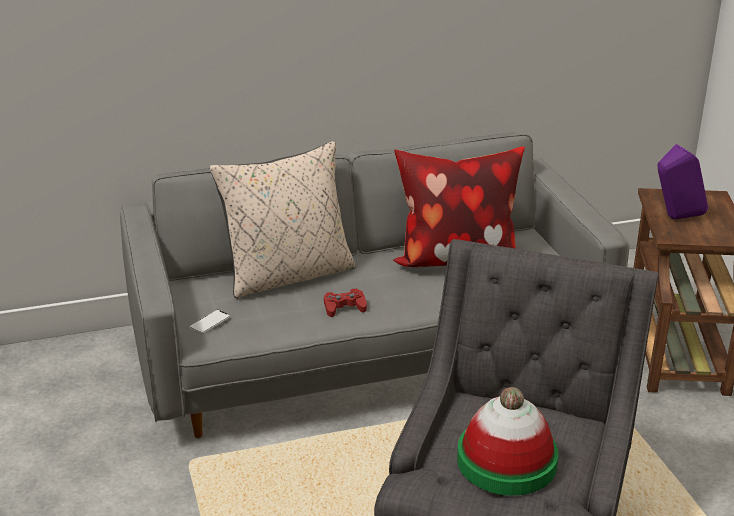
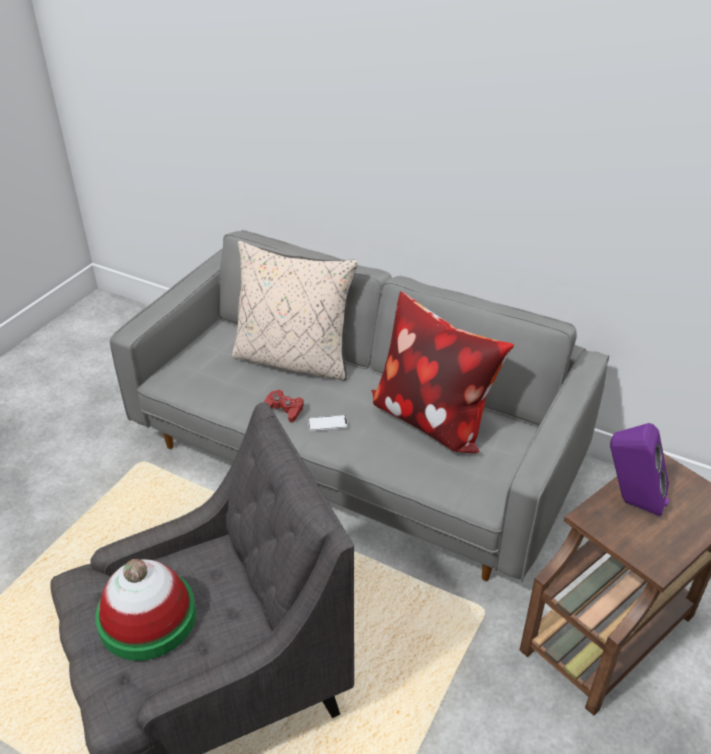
camera: 45 degrees right, 10 degrees up
(210, 322) = (190, 367): phone -> phone (327, 424)

